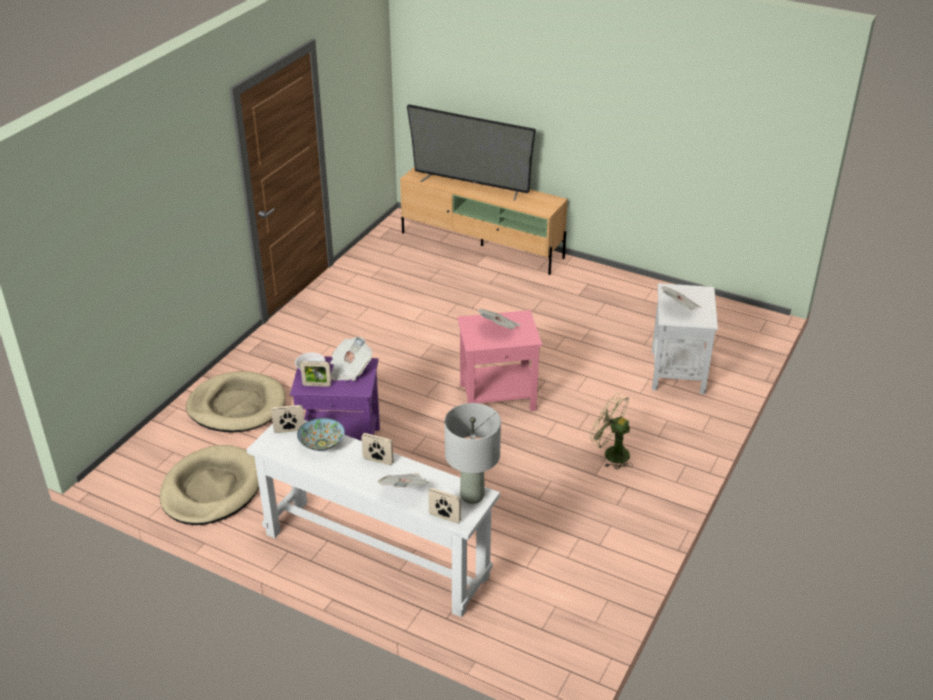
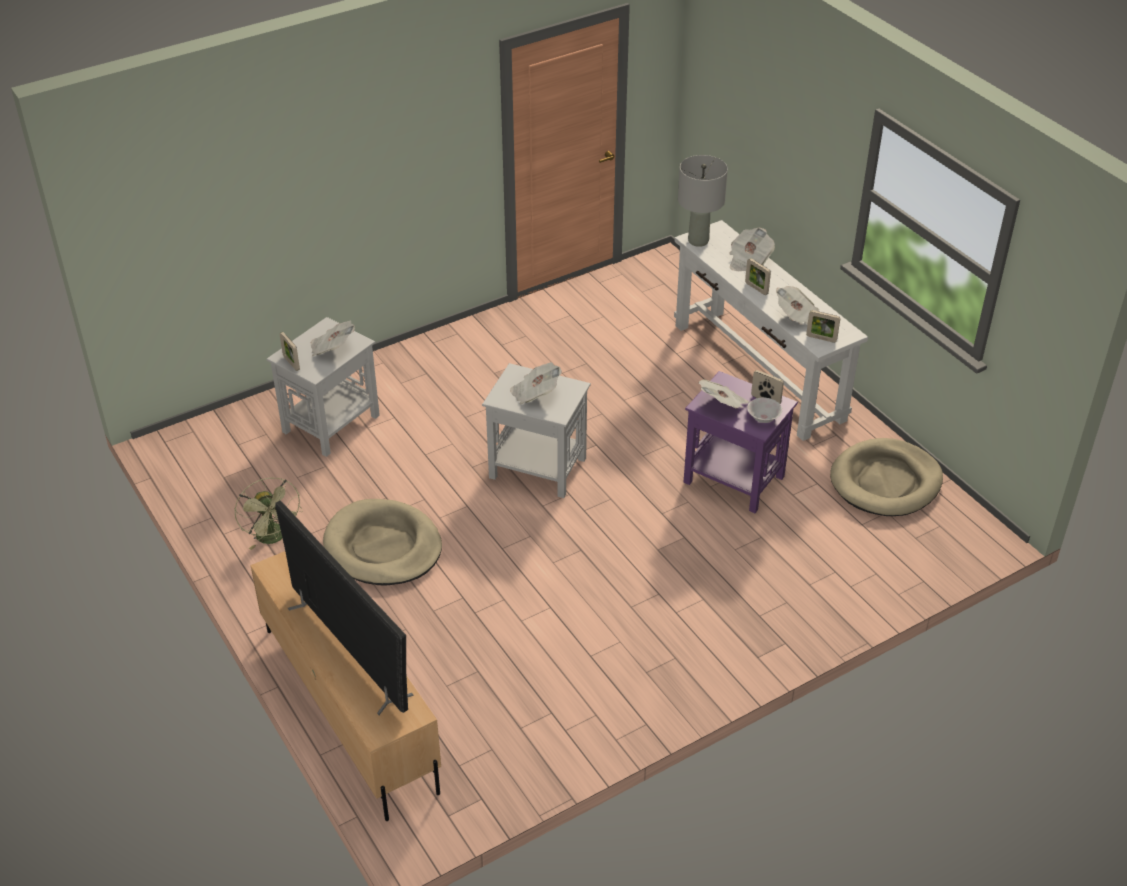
camera: 150 degrees left, 5 degrees up
(237, 406) = (827, 568): beige dog bed -> beige dog bed (383, 547)
(321, 444) = (797, 317): bowl -> newspaper
(444, 517) = (730, 235): picture frame -> picture frame (291, 363)
(498, 397) = (536, 467): pink side table -> white side table
(611, 453) = (486, 374): green fan -> green fan (274, 538)

